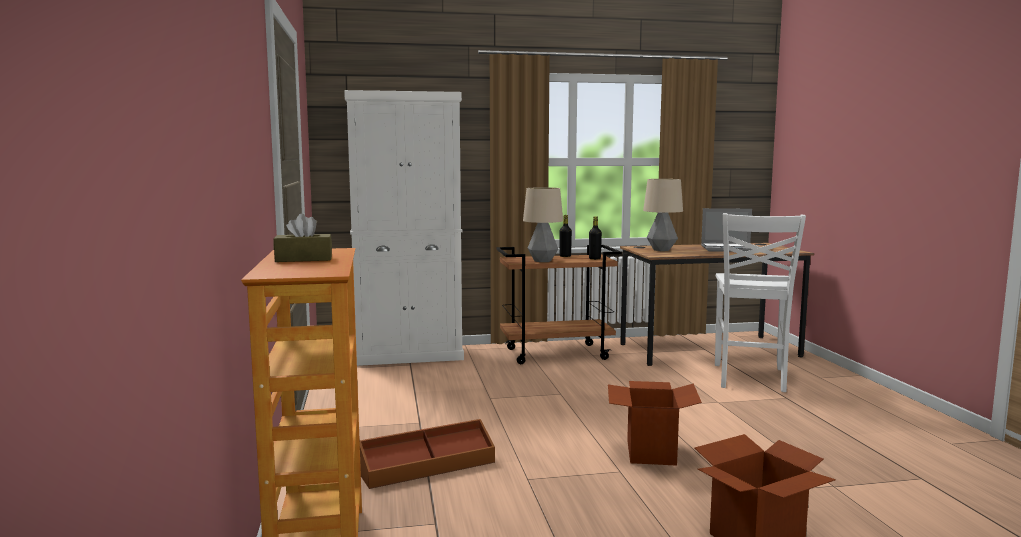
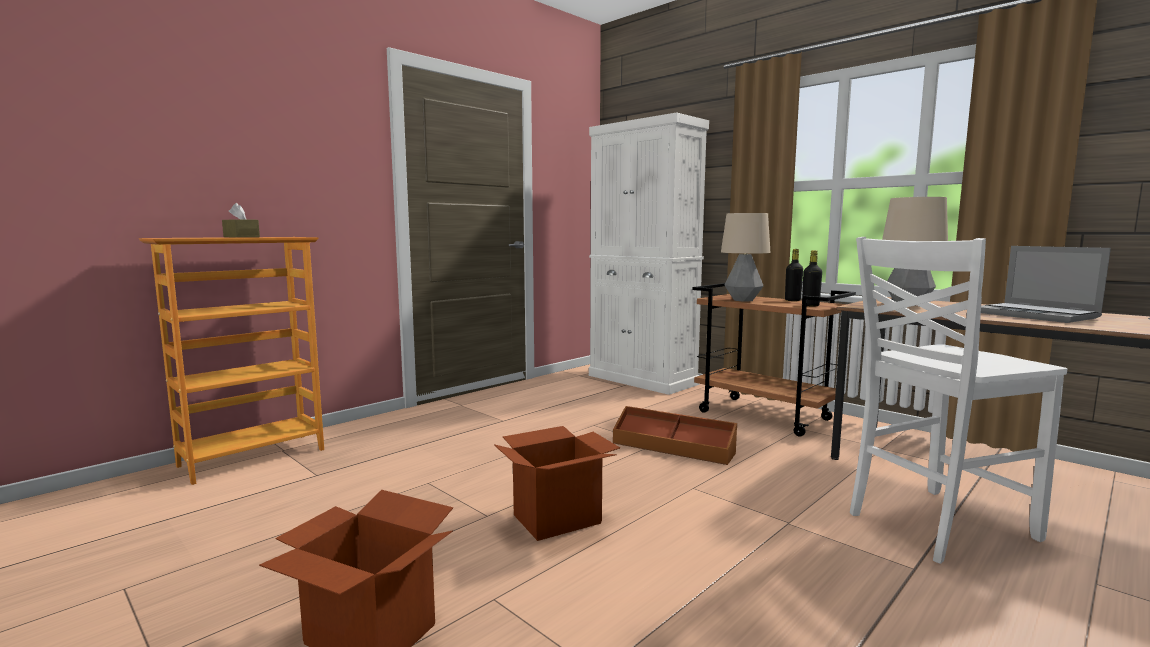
camera: 55 degrees right, 0 degrees up
(427, 467) = (417, 446): brown storage box -> brown storage box (673, 447)

